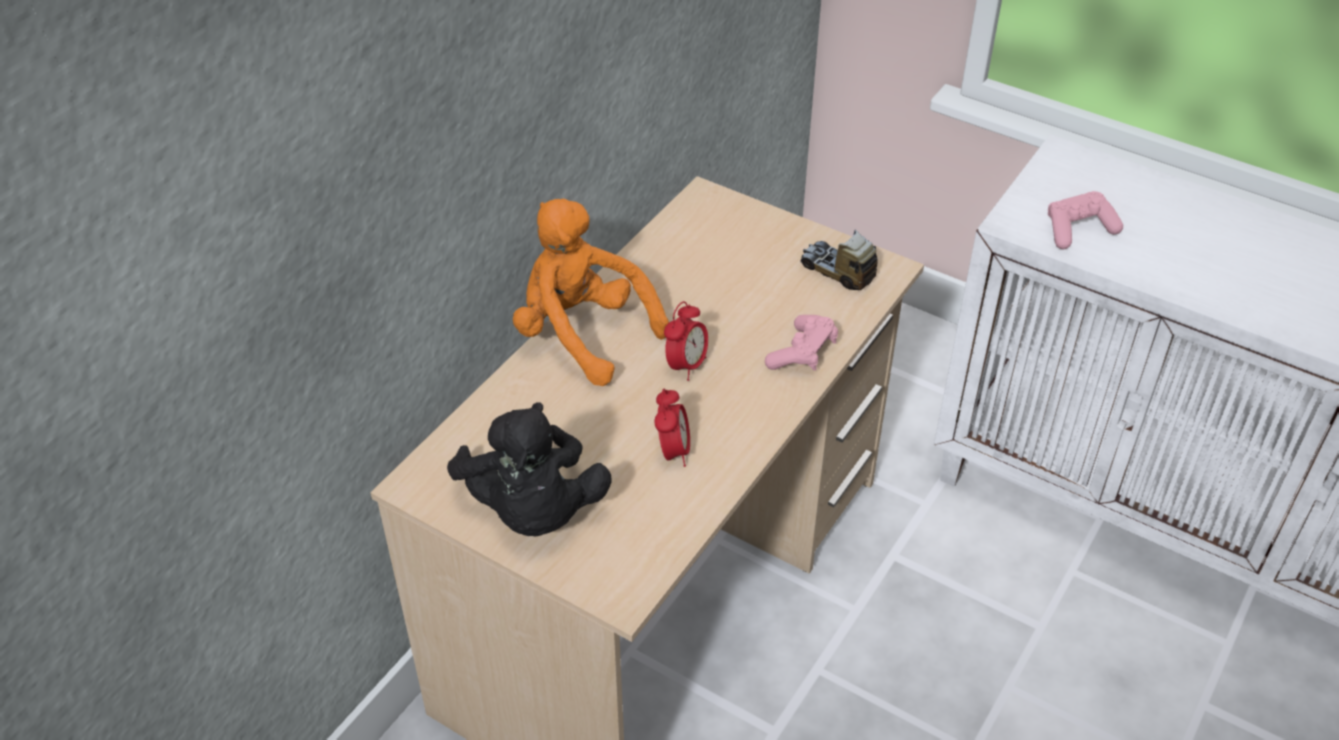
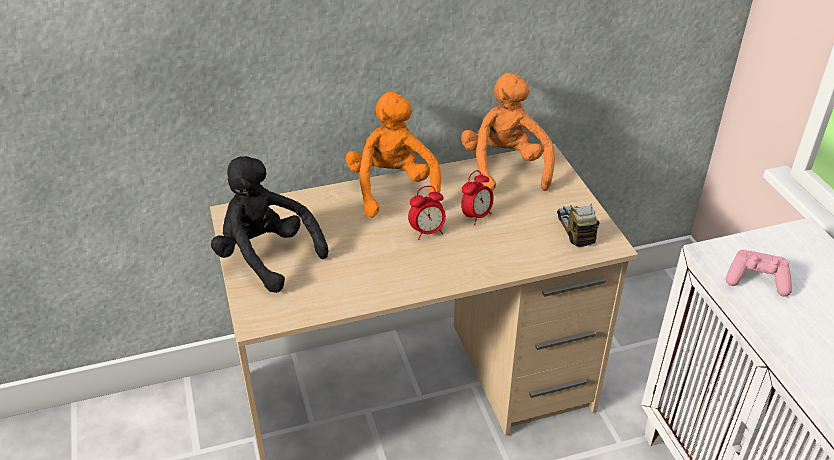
camera: 40 degrees right, 5 degrees down
(532, 511) = (266, 256): black plush toy -> black plush toy turned 105 degrees clockwise
(672, 452) = (367, 269): alarm clock -> alarm clock (476, 216)
(679, 236) = (505, 168): none -> orange plush toy
(802, 354) = (499, 261): pink game controller -> none

